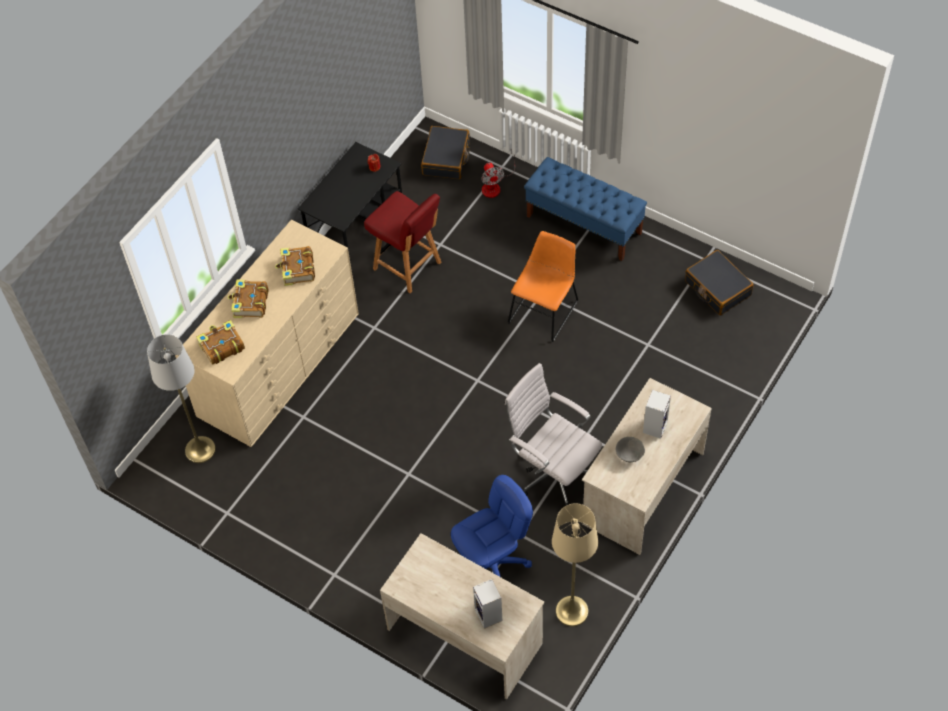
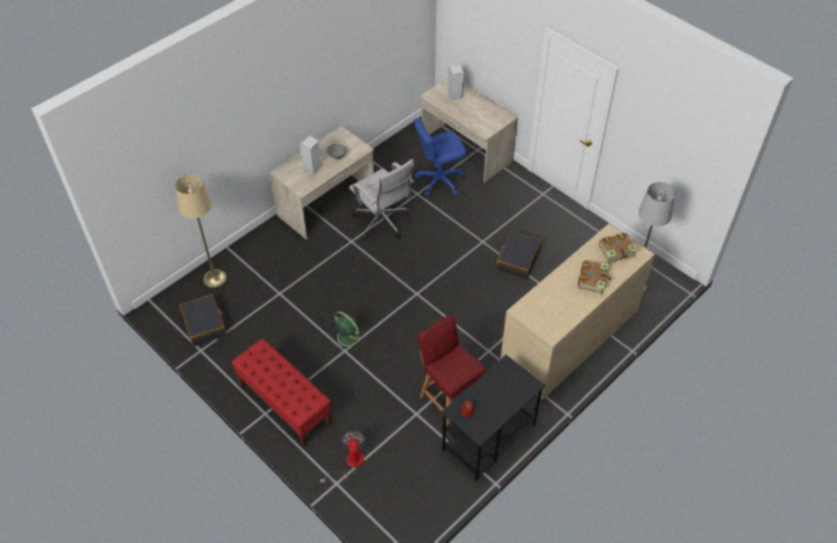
camera: 170 degrees left, 5 degrees down
(297, 270) = (551, 299): book -> none
(446, 158) = (387, 506): black suitcase -> black suitcase (517, 260)
(544, 309) = (347, 336): orange chair -> green fan
(572, 611) = (398, 150): beige floor lamp -> beige floor lamp (214, 278)
(584, 225) = (285, 404): blue bench -> red bench

